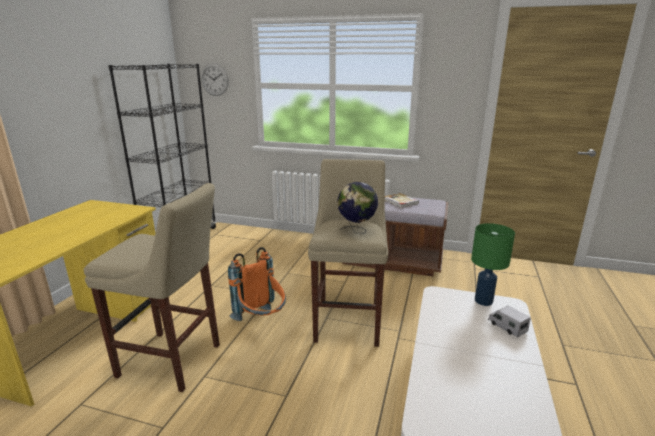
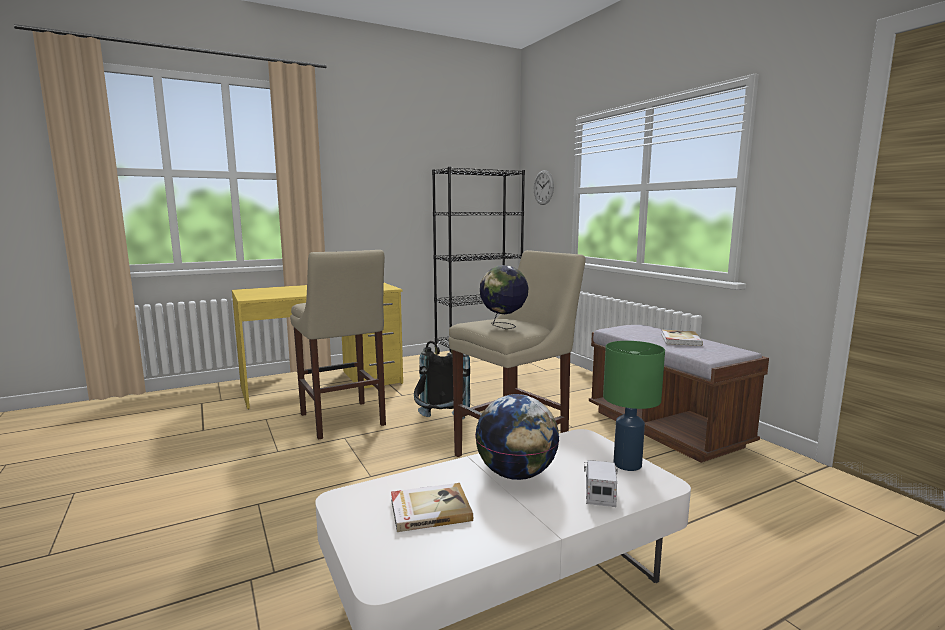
camera: 45 degrees right, 10 degrees down
(261, 321) = (441, 424): orange backpack -> black backpack
(459, 339) = (516, 474): none -> globe
(473, 394) = (429, 509): none -> book

